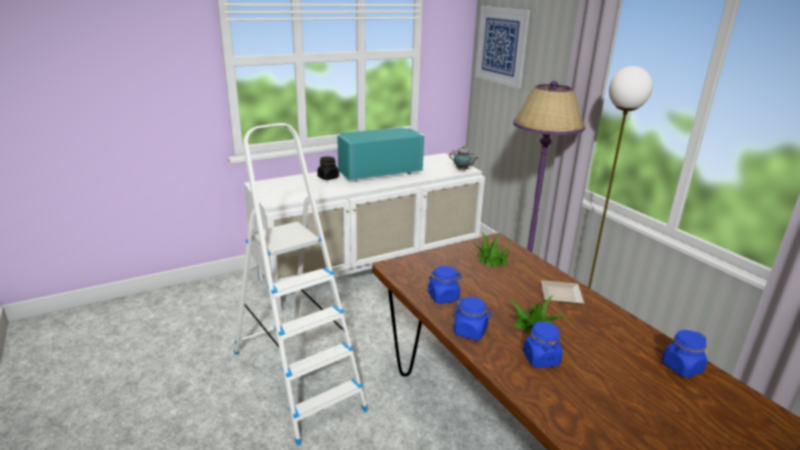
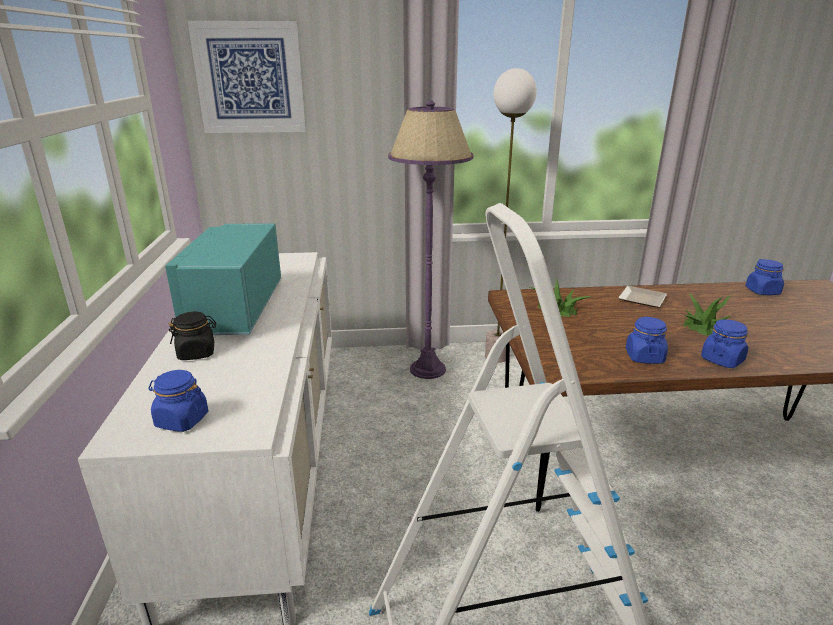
camera: 65 degrees left, 0 degrees up
(462, 170) = (302, 260): teapot -> none
(540, 358) = (766, 339): blue jar -> blue jar (181, 420)

